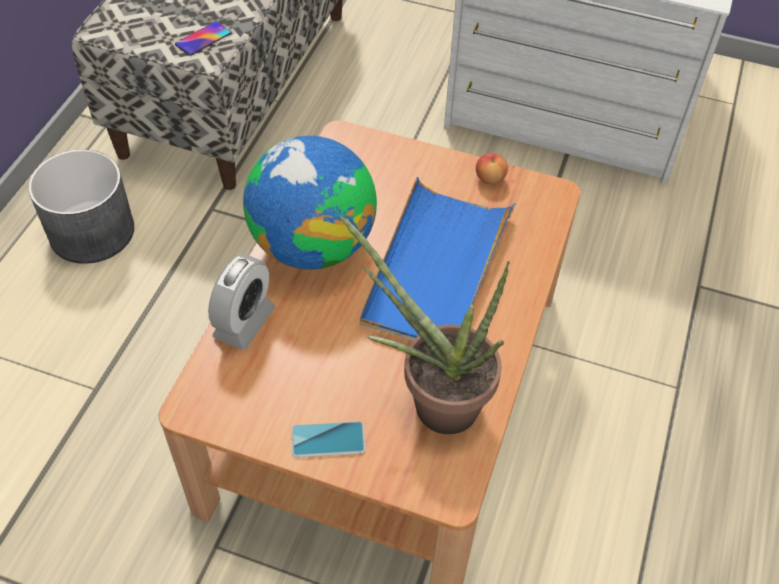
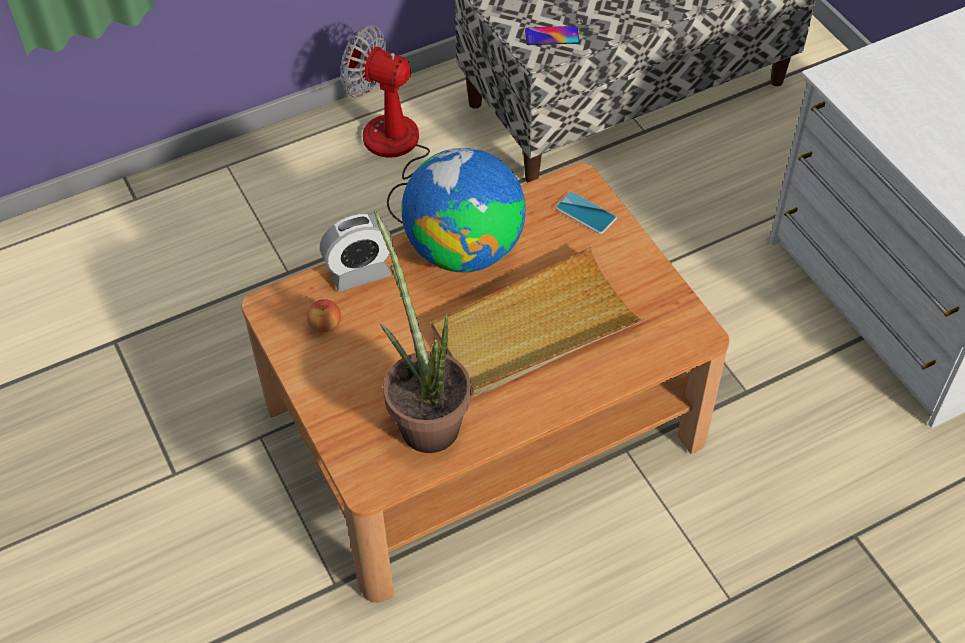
camera: 45 degrees right, 0 degrees up
(92, 232) = (394, 153): grey planter -> fan
(328, 440) = (329, 389): phone -> phone (585, 213)
(436, 268) = (535, 328): blue tray -> beige tray
(490, 178) = (659, 289): apple -> apple (325, 325)

